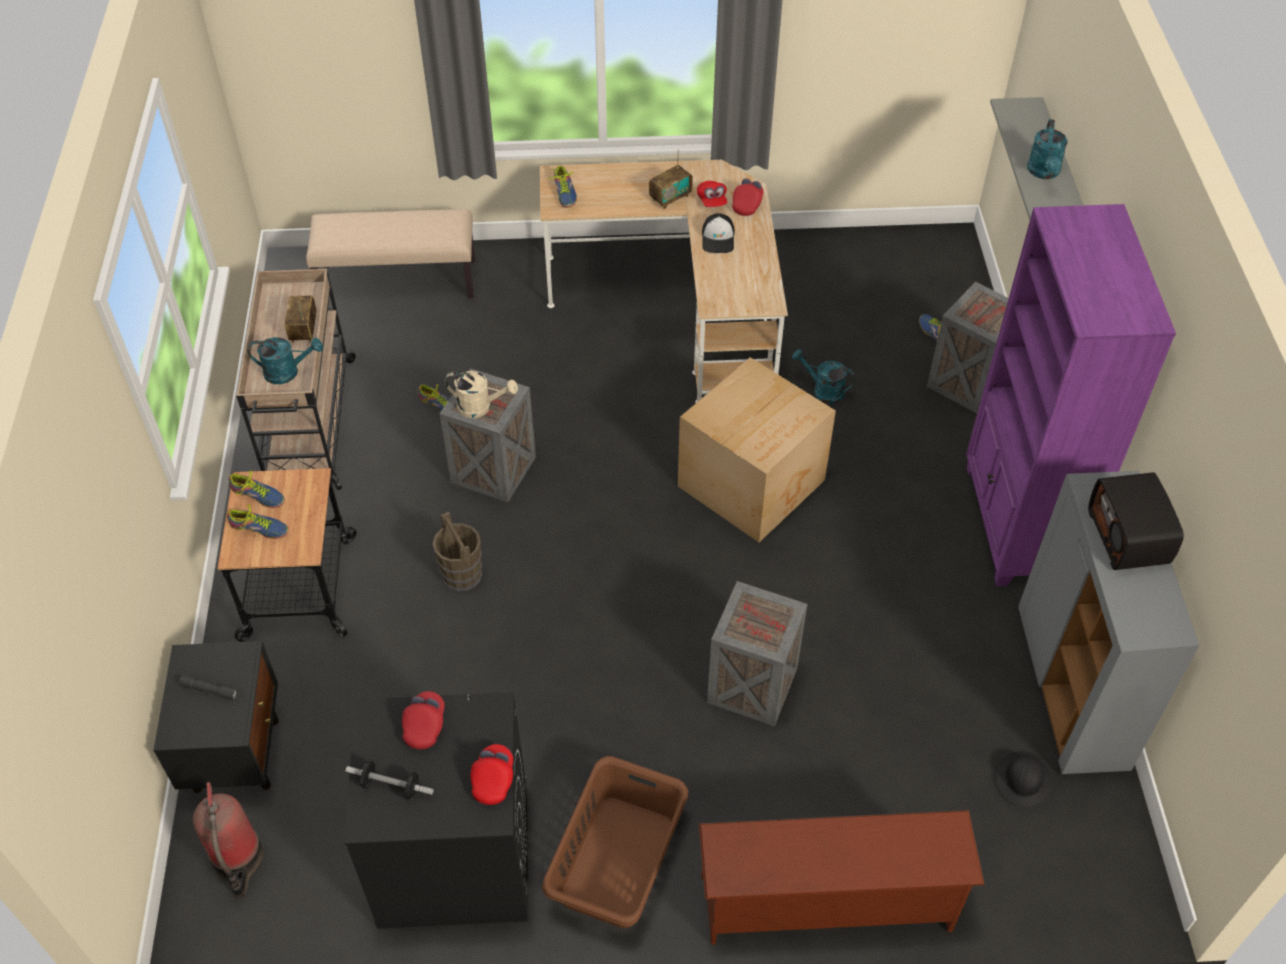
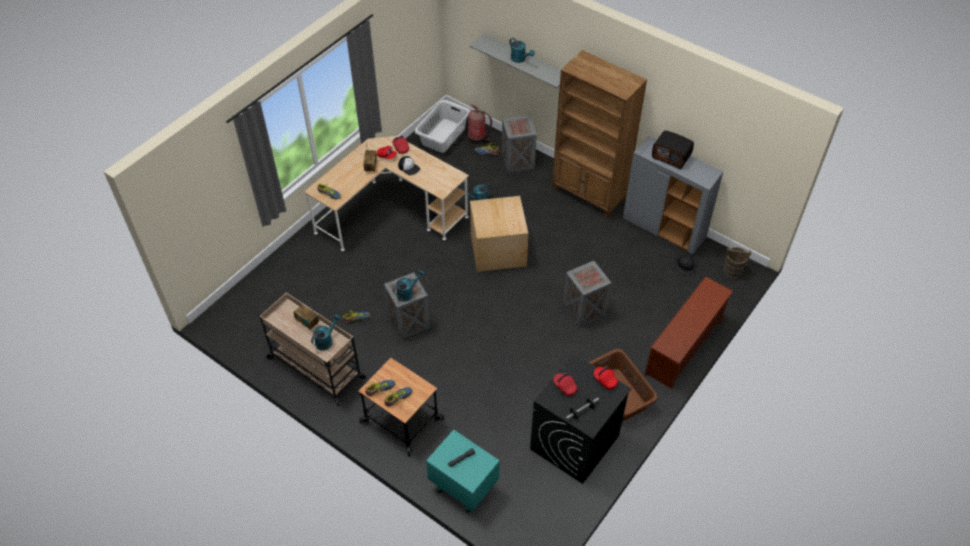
camera: 50 degrees left, 0 degrees up
(236, 752) = (463, 487): black nightstand -> turquoise nightstand
(239, 861) = (514, 513): fire extinguisher -> fire extinguisher (478, 140)
(399, 281) = (268, 289): beige bench -> none
(462, 575) = (450, 363): brown bucket -> brown bucket (732, 271)
(480, 407) = (408, 293): beige watering can -> turquoise watering can
(903, 263) = (444, 135): none -> grey laundry basket
(1015, 524) = (589, 194): purple bookcase -> brown bookcase

